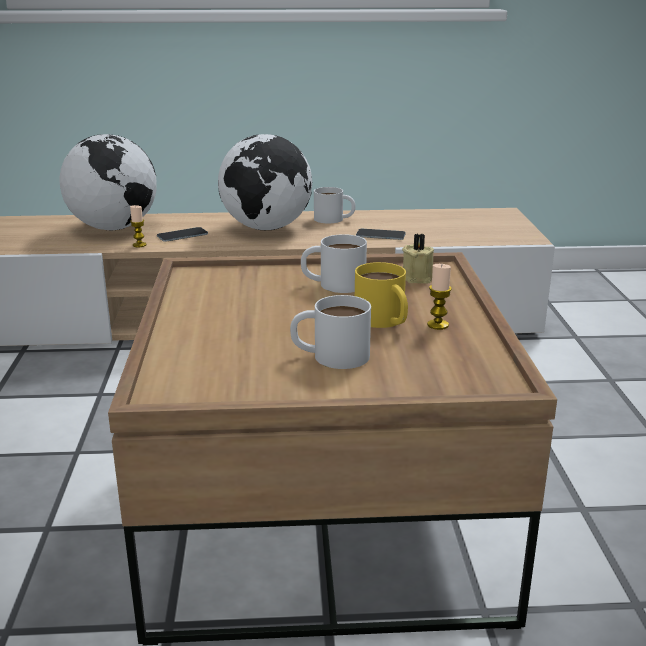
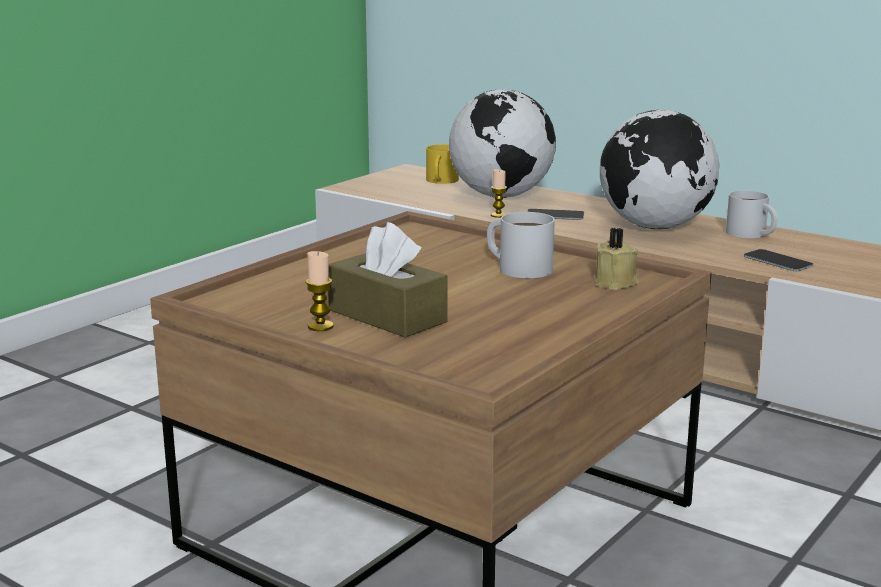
camera: 40 degrees right, 5 degrees down
(330, 355) = (387, 316): white mug -> brown tissue box
(384, 321) = (494, 306): yellow mug -> yellow mug (440, 181)
(438, 325) = (537, 323): candle -> candle (320, 326)

